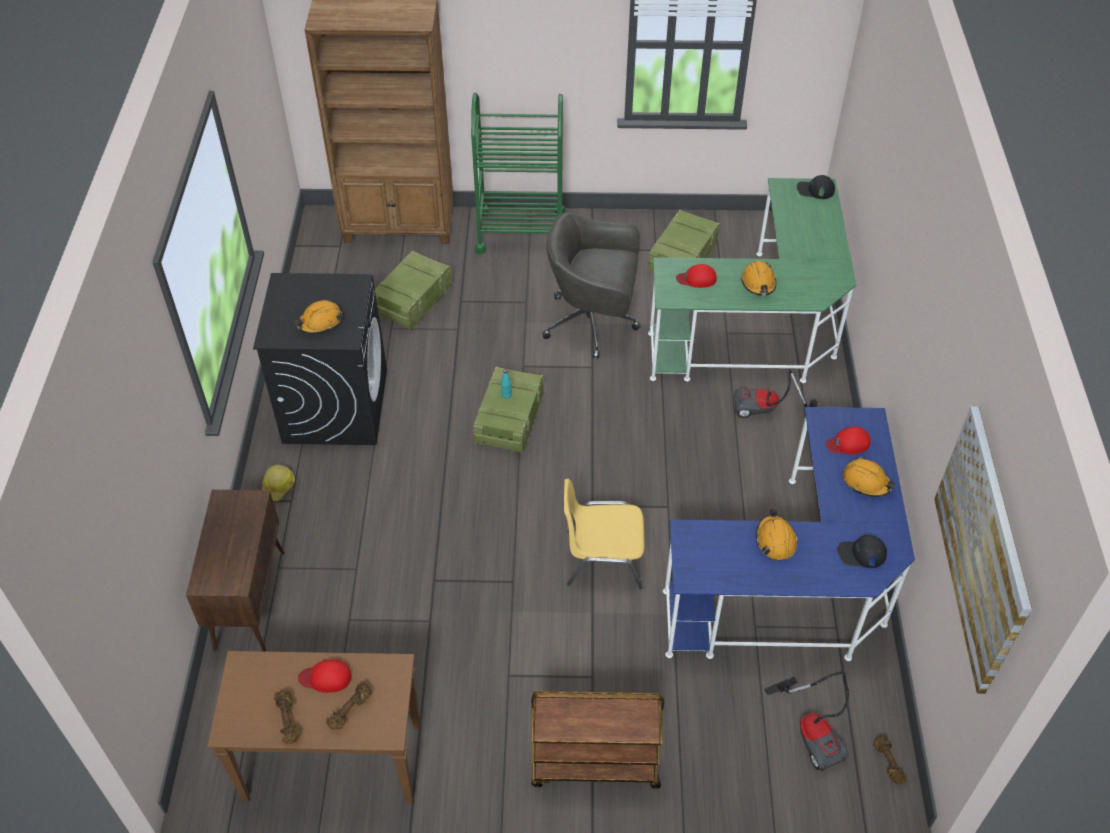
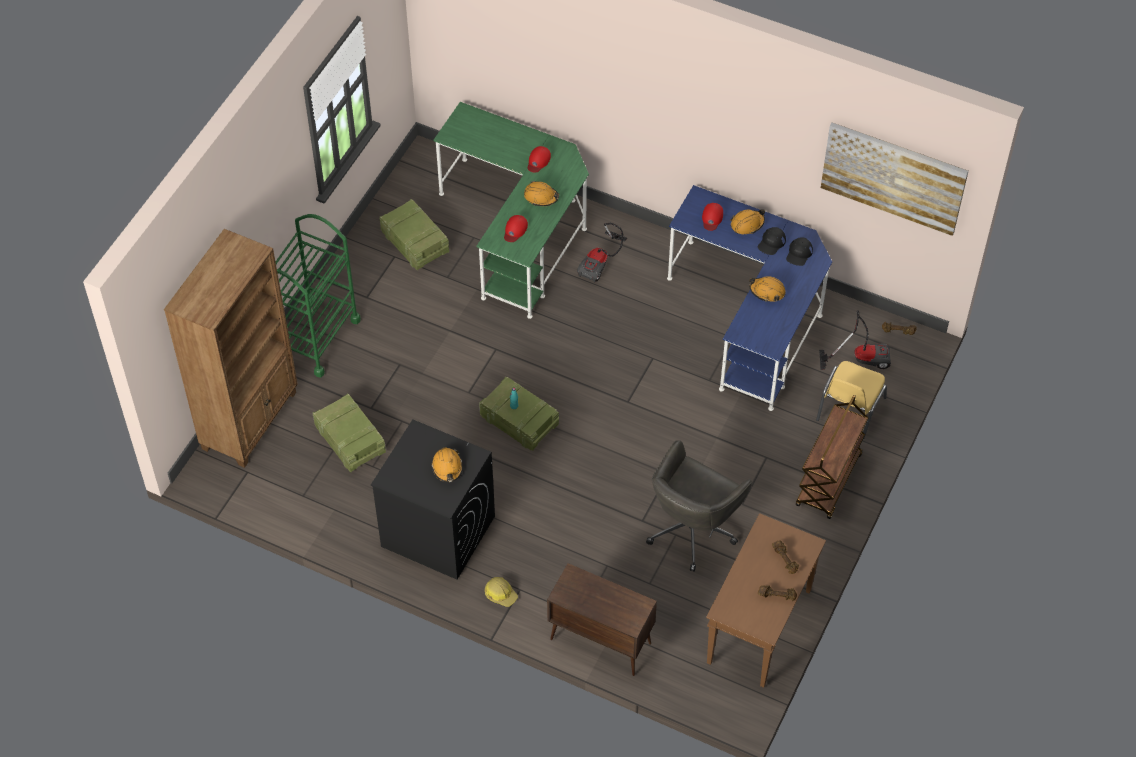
camera: 65 degrees left, 5 degrees up
(326, 677) = (754, 566): red cap -> red cap (538, 161)
(593, 323) = (450, 330): grey office chair -> grey office chair (693, 528)
(602, 558) = (675, 414): yellow chair -> yellow chair (849, 409)
(815, 190) = (465, 119): black cap -> black cap (771, 243)

